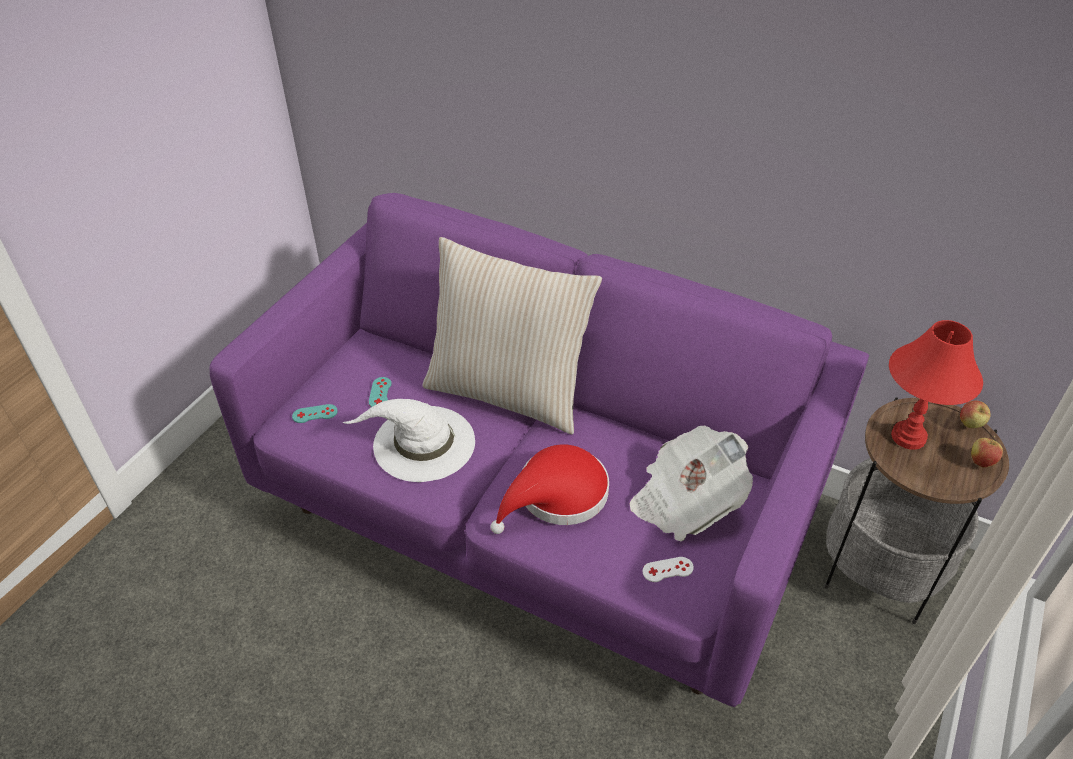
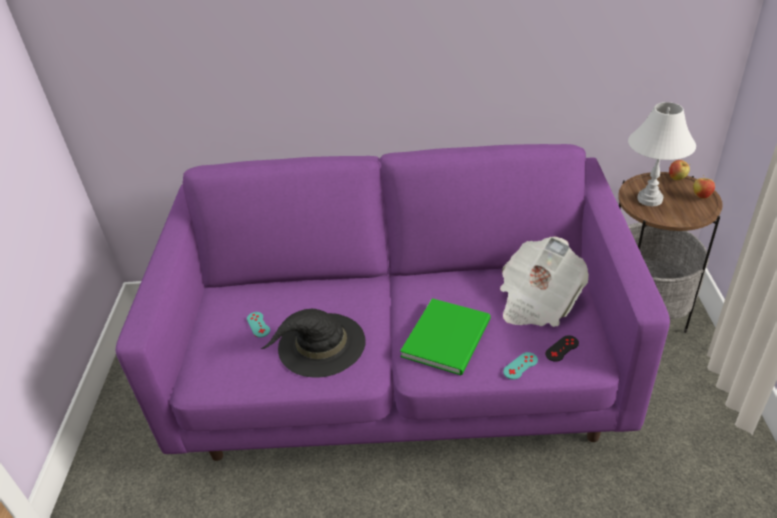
camera: 25 degrees left, 5 degrees down
(315, 414) = (215, 361): turquoise game controller -> turquoise game controller (520, 366)
(422, 443) = (320, 345): white hat -> black hat
(508, 392) = (358, 284): beige pillow -> none
(557, 496) = (449, 336): red hat -> green book
(668, 569) = (562, 348): white game controller -> black game controller
(907, 437) = (649, 199): red table lamp -> white table lamp

